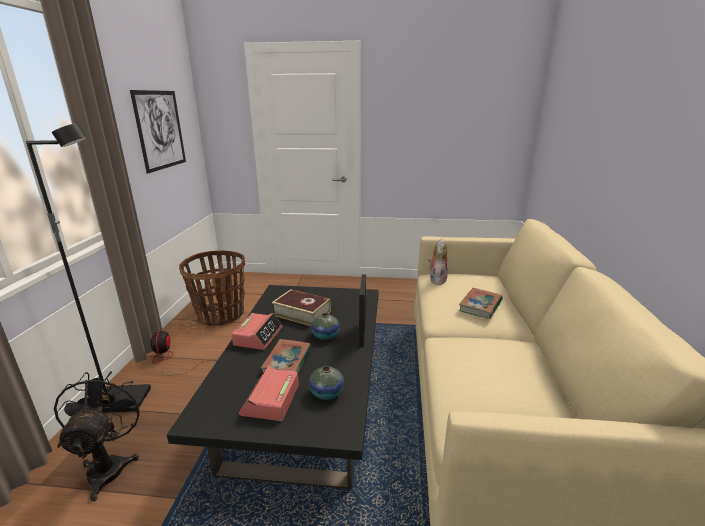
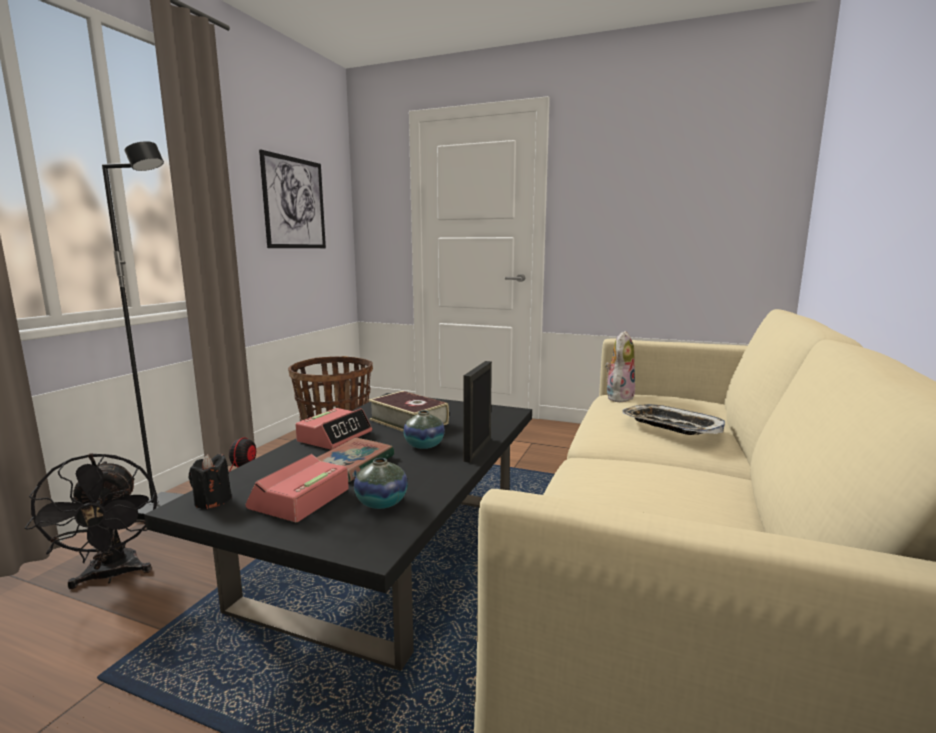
camera: 15 degrees right, 10 degrees down
(110, 465) = (112, 576): black fan -> black fan turned 150 degrees clockwise
(209, 413) = (212, 501): none -> black candle
(480, 306) = (671, 426): book -> tray

